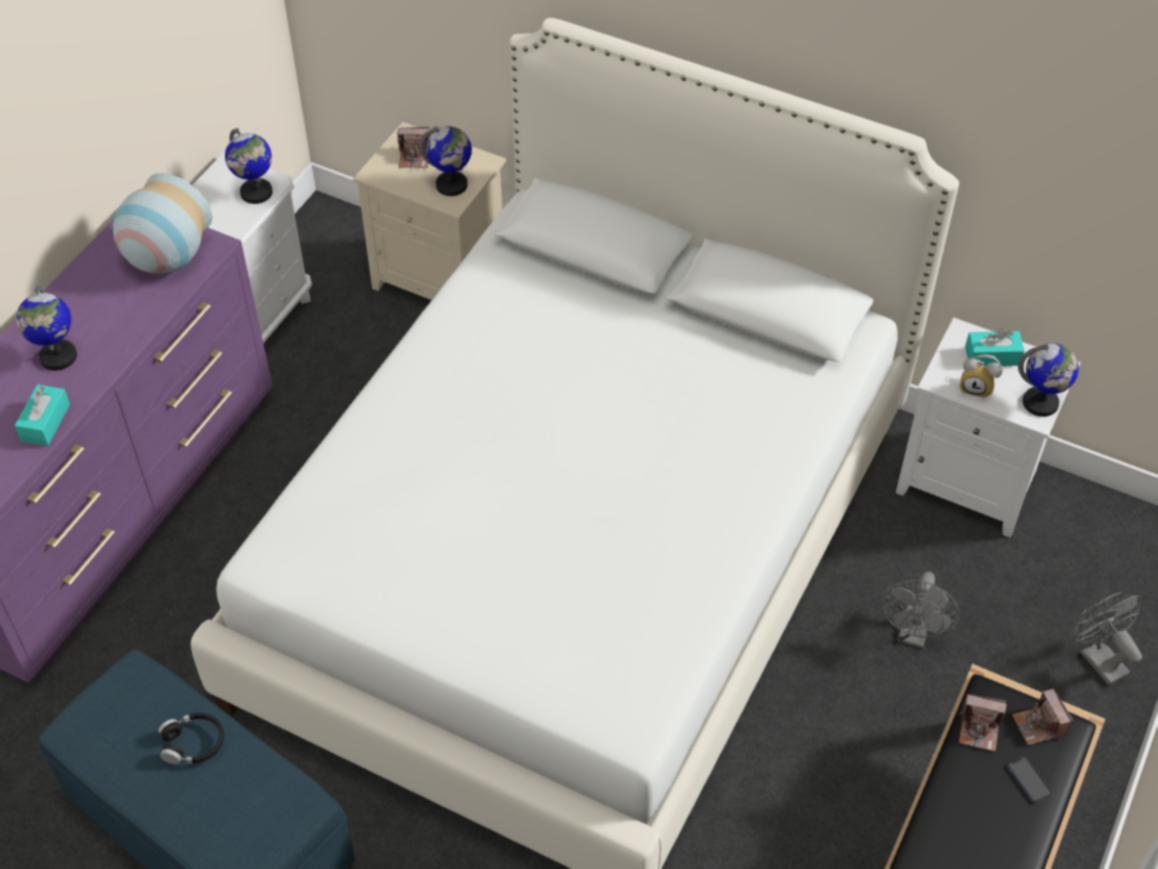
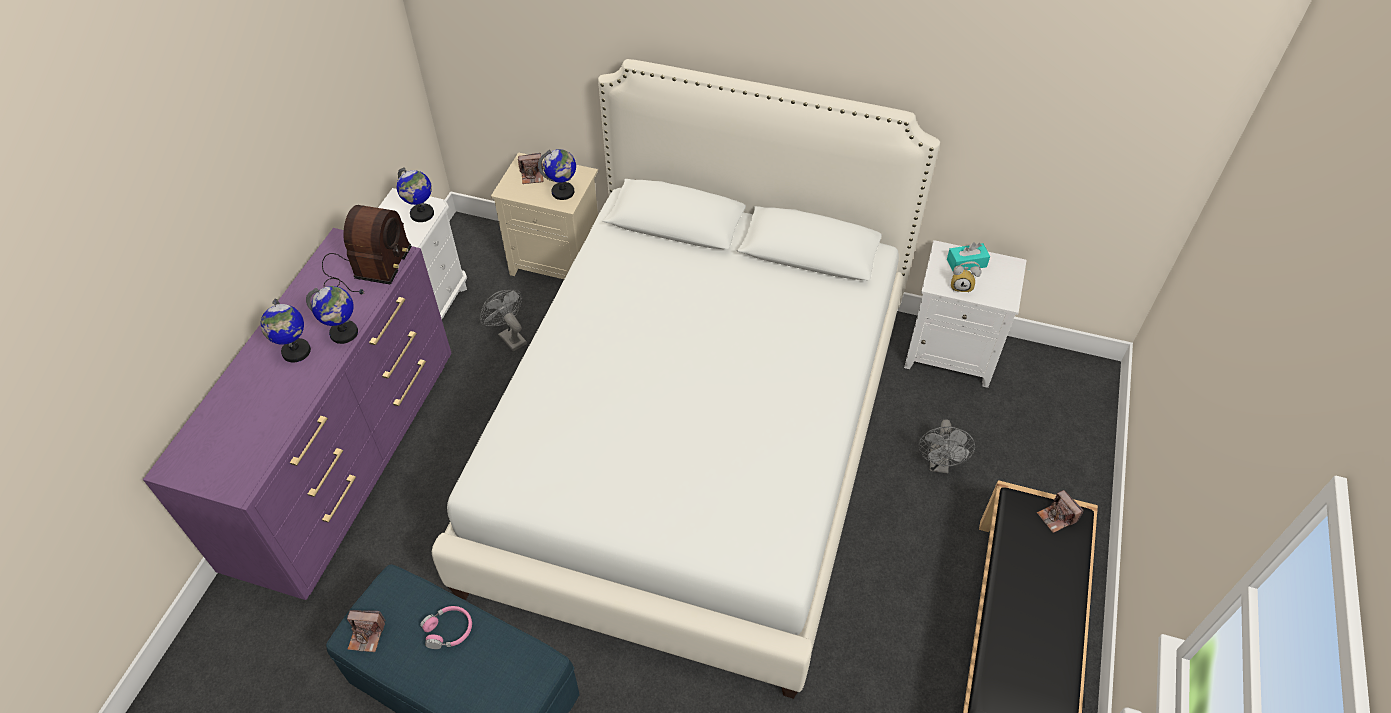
camera: 10 degrees left, 0 degrees up
(45, 422) = (295, 402): turquoise tissue box -> none
(166, 258) = (366, 268): vase -> radio
(193, 744) = (448, 630): black headphones -> pink headphones
(979, 729) = (1016, 527): camera -> camera (367, 635)
(1028, 780) = (1059, 558): phone -> none
(1040, 403) = (1007, 291): globe -> globe (344, 333)
(1097, 658) = (1066, 462): grey fan -> grey fan (509, 337)

